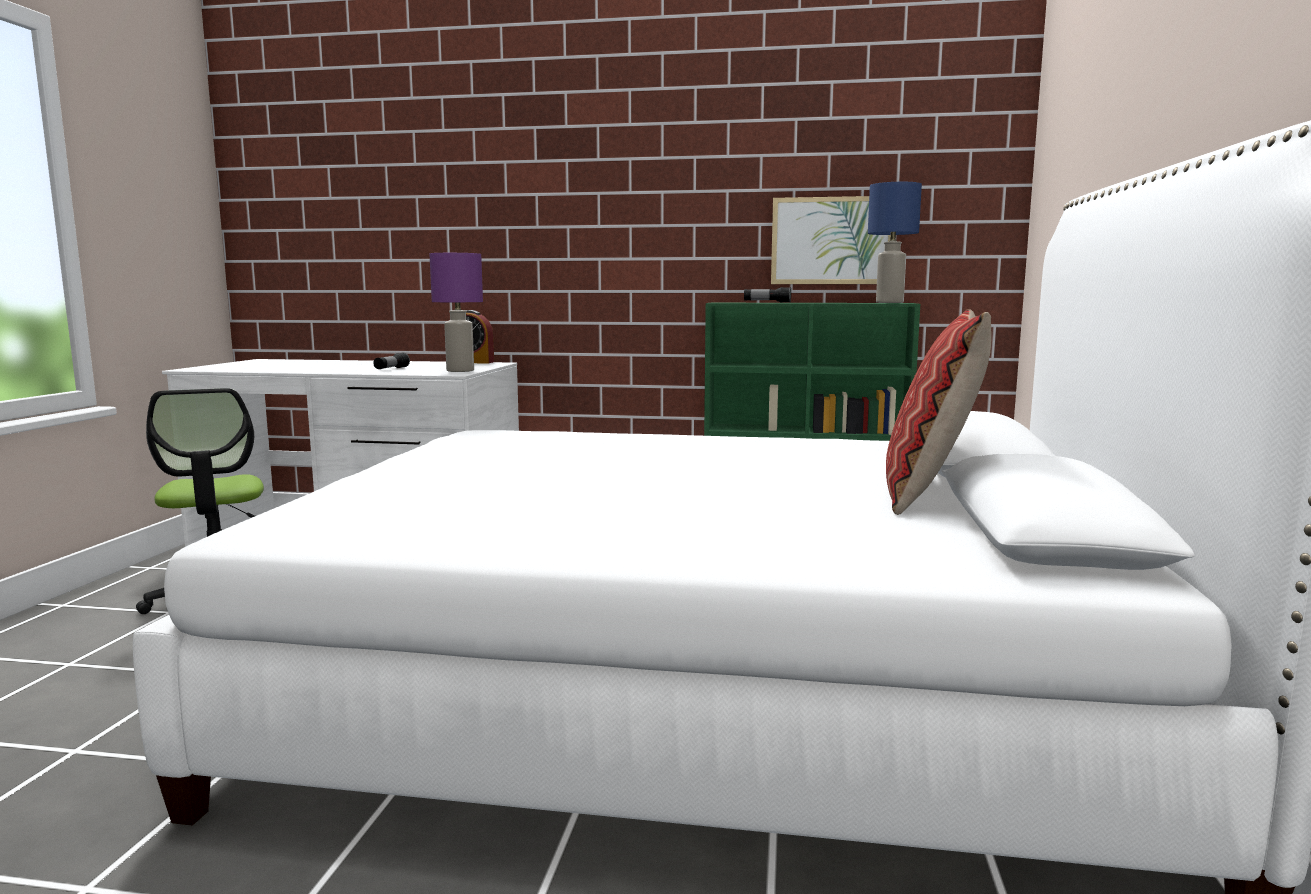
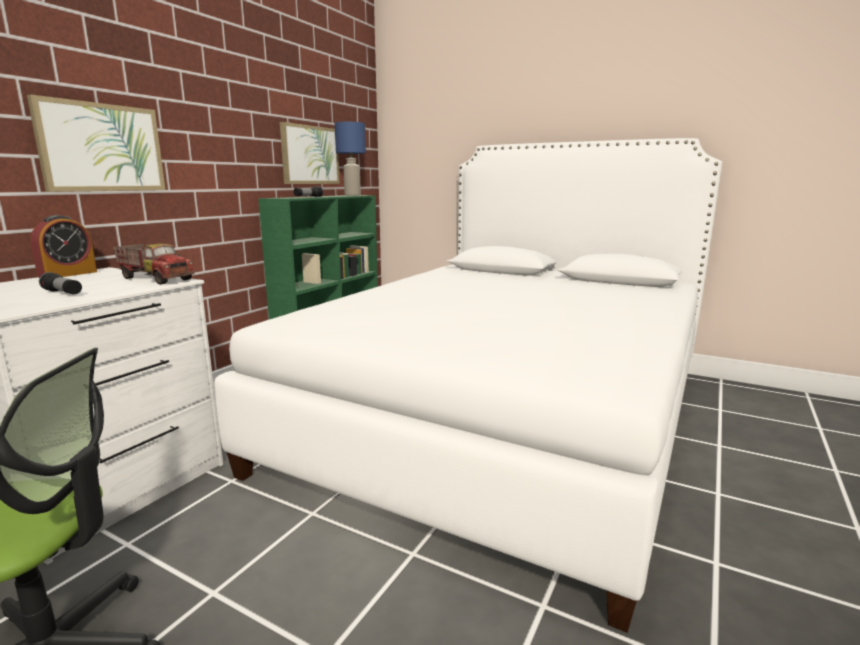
camera: 70 degrees left, 5 degrees up
(461, 371) = (156, 279): purple table lamp -> toy truck
(532, 249) = (102, 148): none -> picture
(929, 494) = (559, 280): pillow -> none

